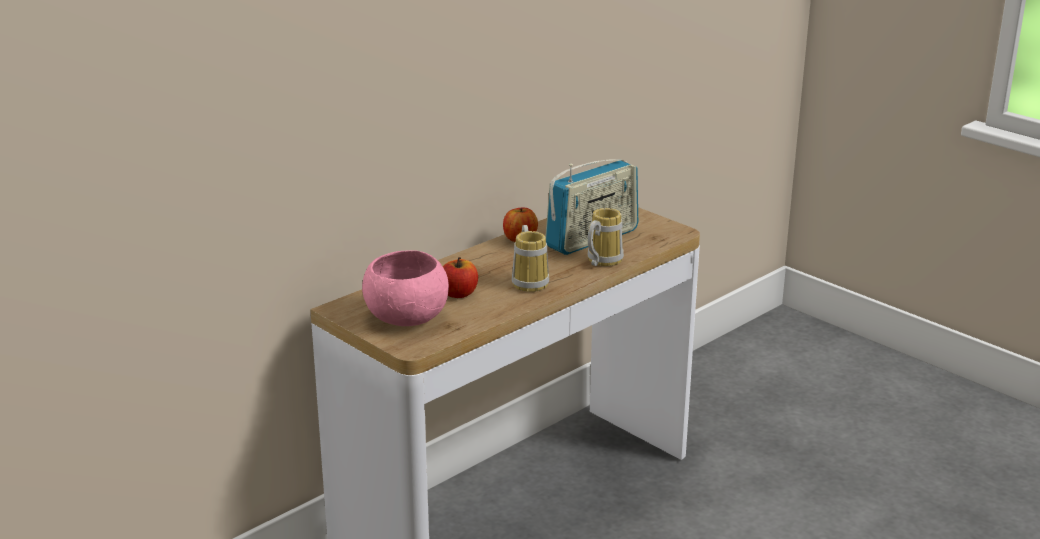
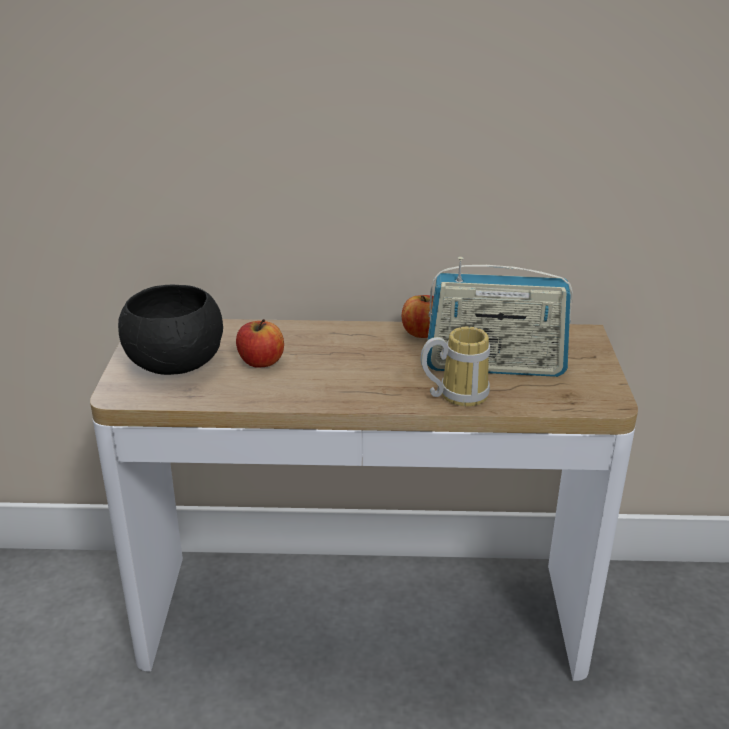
camera: 45 degrees right, 5 degrees up
(407, 317) = (176, 363): pink bowl -> black bowl
(531, 282) = (345, 382): mug -> none

